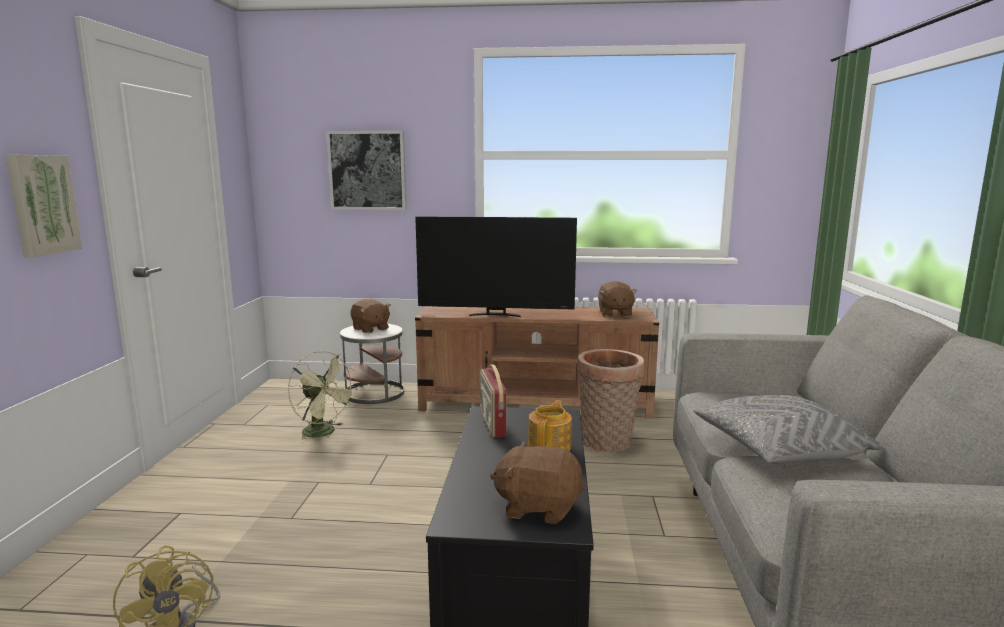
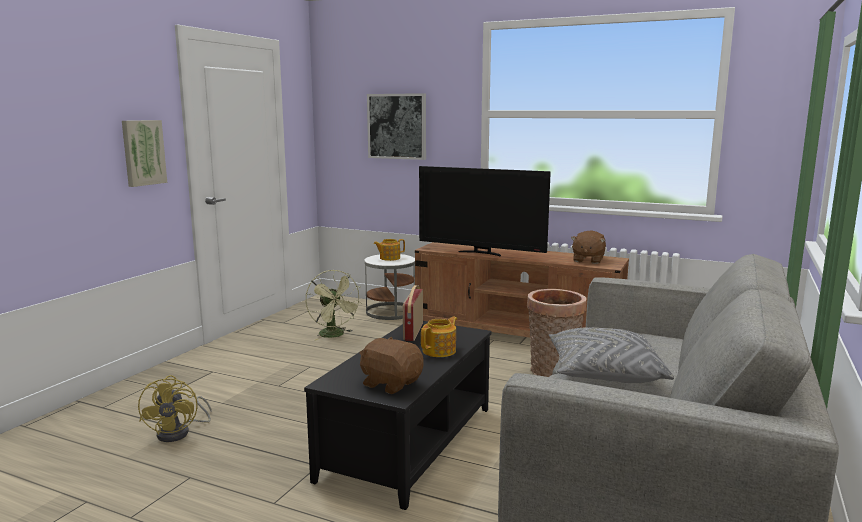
camera: 20 degrees right, 0 degrees up
(370, 329) = (389, 258): brown plush toy -> teapot

